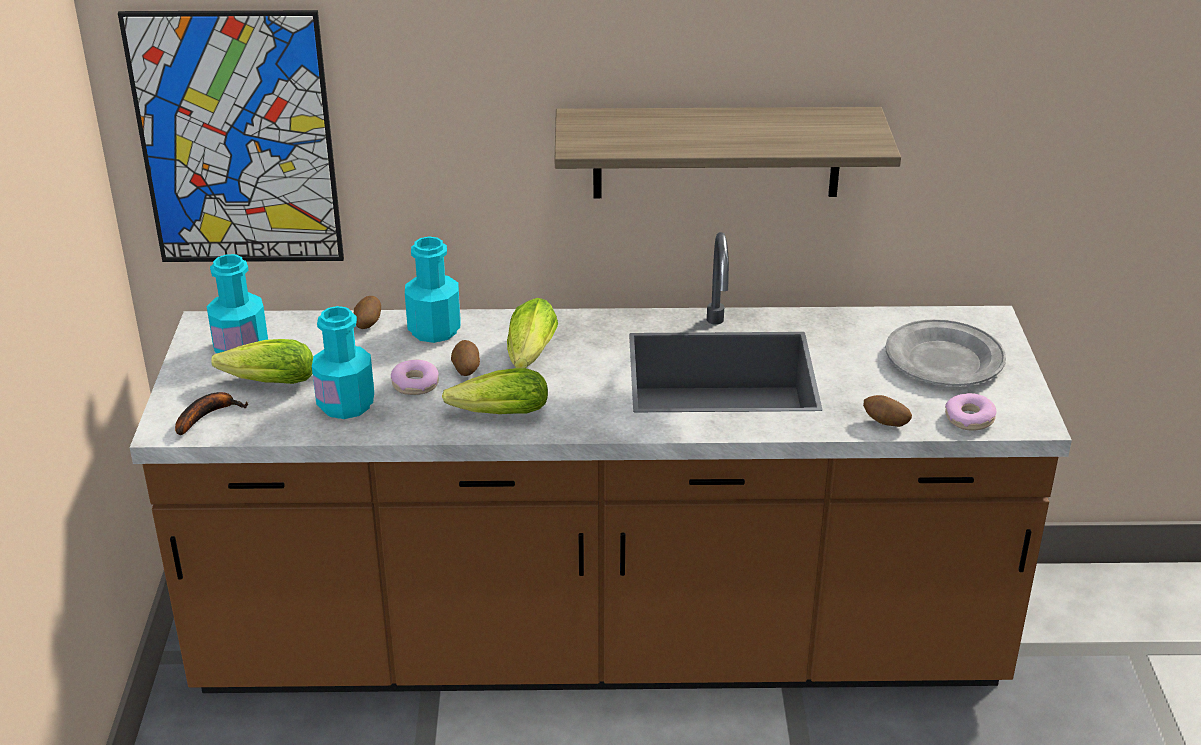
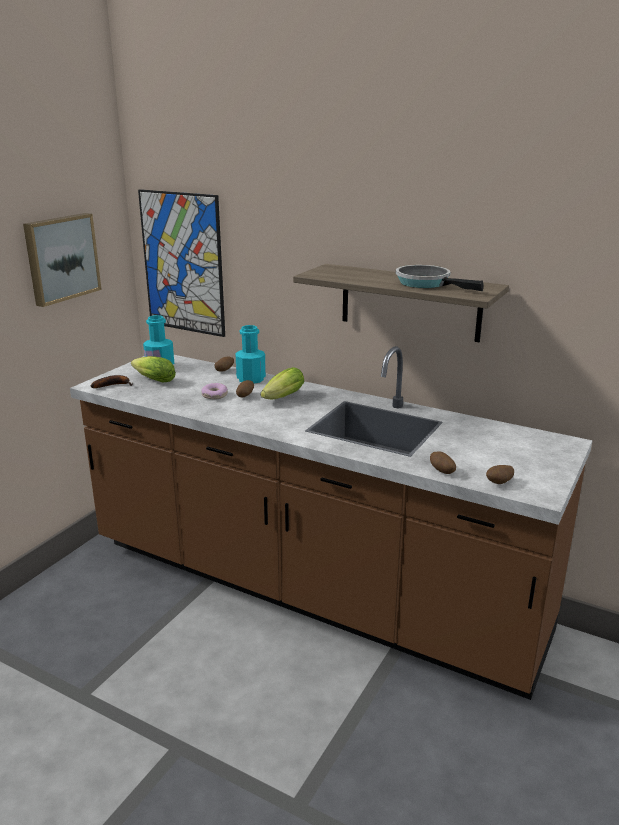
camera: 30 degrees right, 10 degrees down
(47, 201) = (61, 258): none -> picture
(346, 404) = (174, 395): turquoise bottle -> none
(495, 414) = (235, 415): lettuce -> none
(774, 131) = (427, 283): none -> frying pan
(945, 360) = (516, 453): grey plate -> none
(969, 419) = (499, 483): donut -> potato

